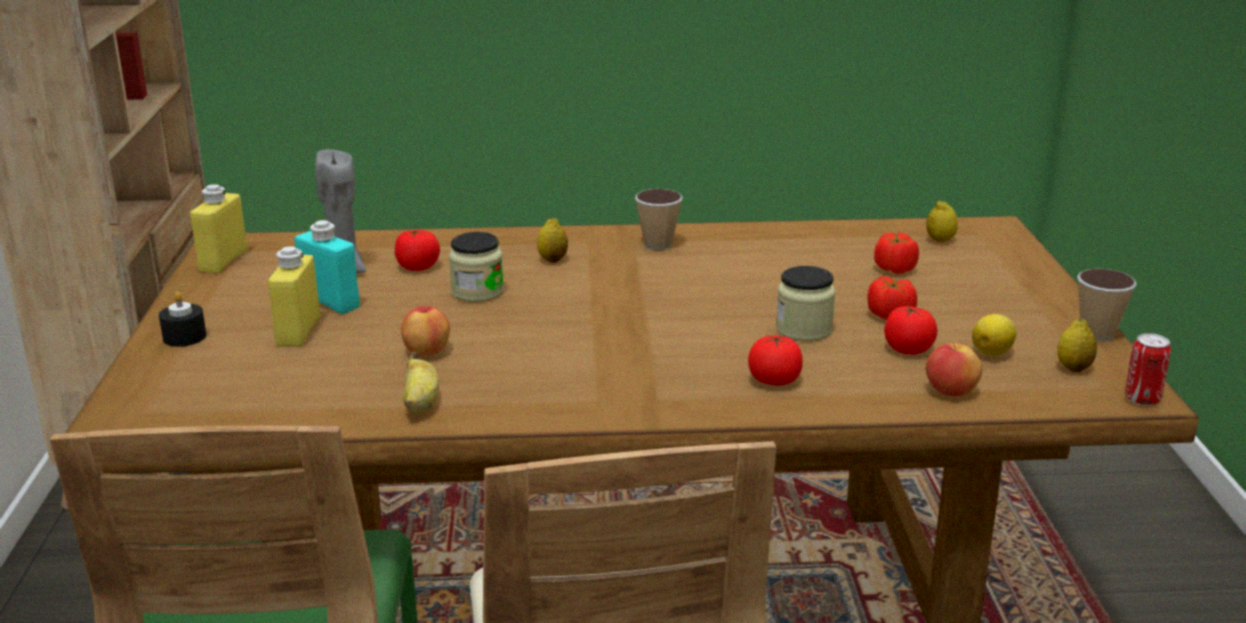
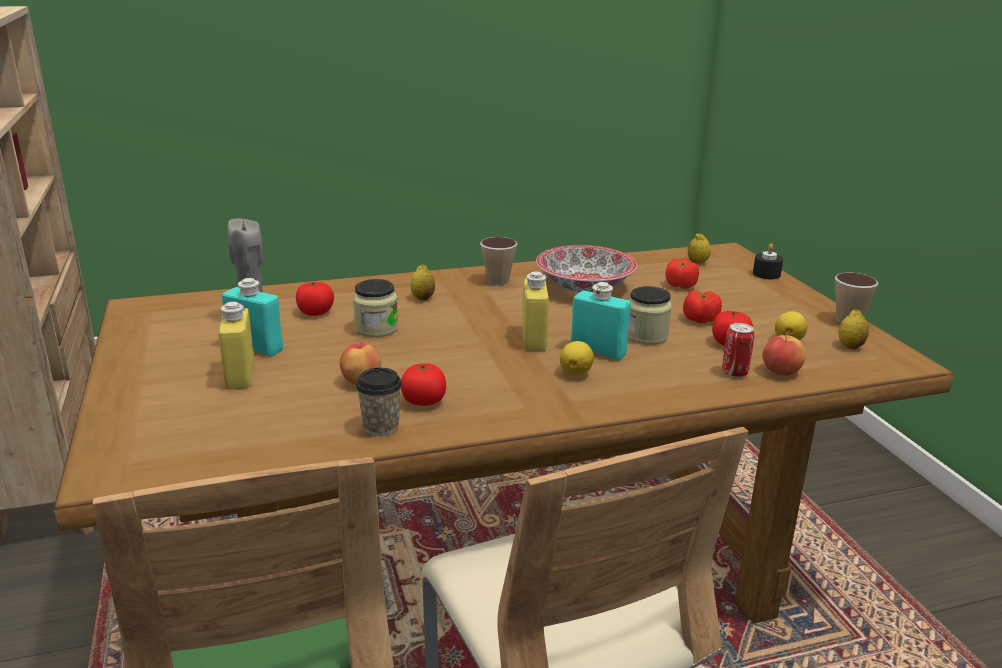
camera: 15 degrees left, 0 degrees up
(184, 337) = (137, 389): black candle -> black candle (766, 274)
(223, 261) = (142, 321): yellow bottle -> yellow bottle (533, 339)
(420, 404) = (381, 426): banana -> cup
(685, 366) = (576, 372): none -> lemon
(729, 343) = (598, 351): none -> turquoise bottle
(766, 261) = (585, 287): none -> bowl
(774, 381) = (650, 377): tomato -> tomato (423, 401)
(1142, 399) = (910, 364): can -> can (734, 373)

